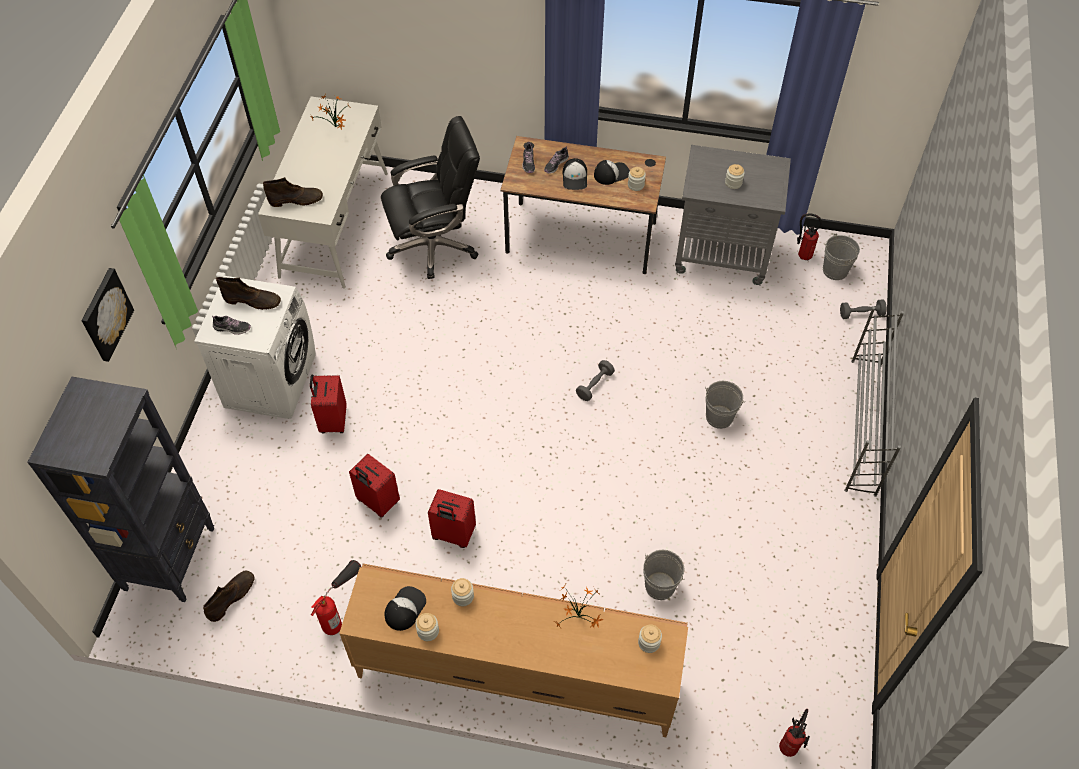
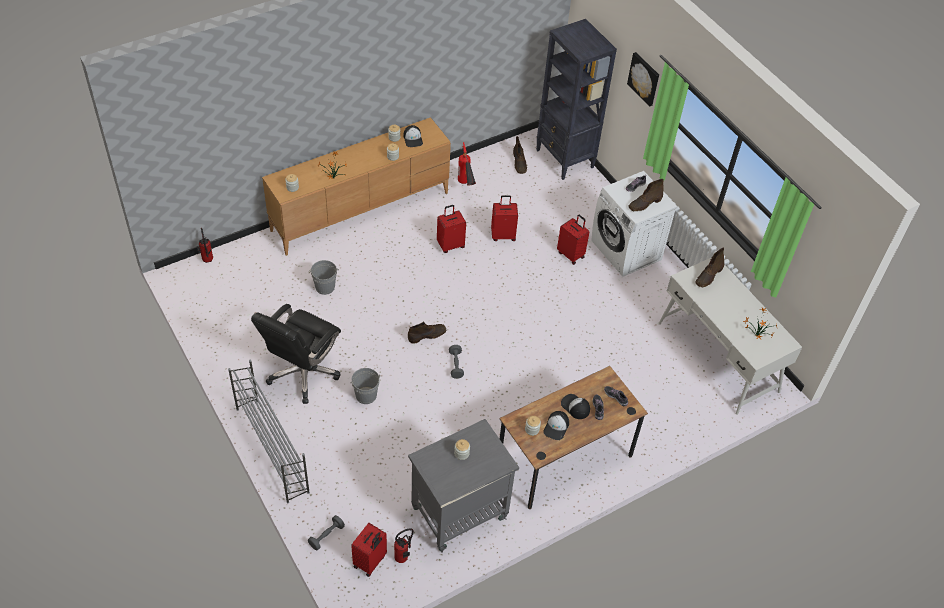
camera: 135 degrees right, 5 degrees down
(434, 246) = (644, 385): black office chair -> black office chair (303, 372)
(593, 438) = (427, 335): none -> brown boot
(835, 270) = (370, 562): grey bucket -> red suitcase

